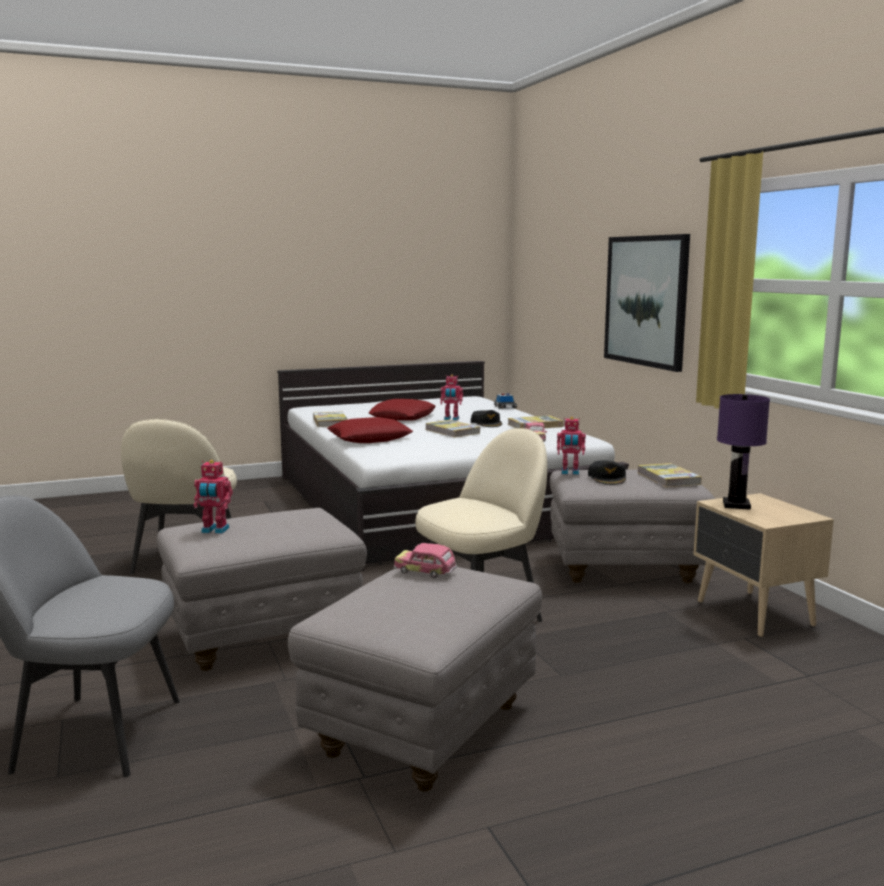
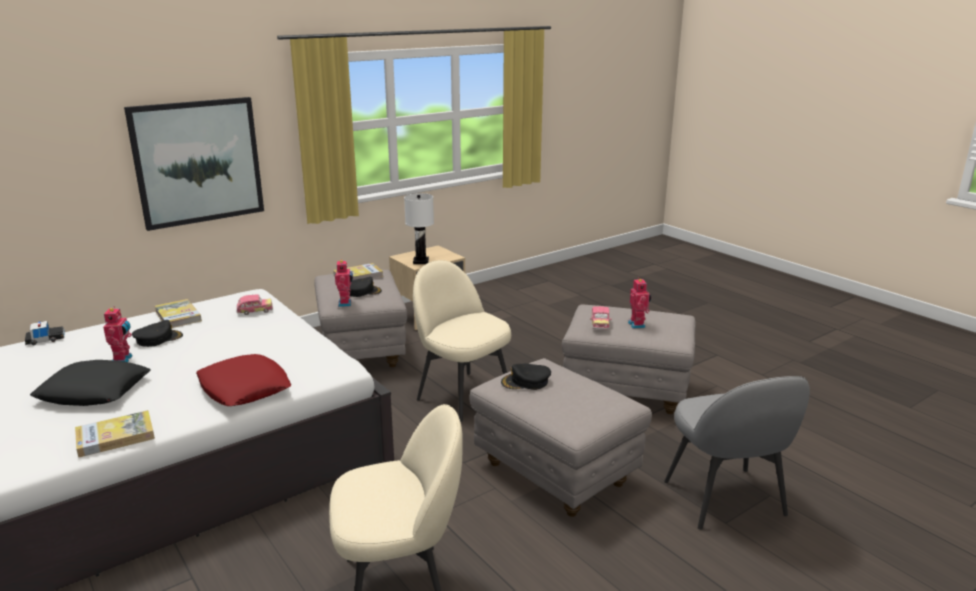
camera: 105 degrees left, 10 degrees up
(214, 530) = (580, 407): toy robot -> toy robot (638, 325)
(296, 518) = (526, 382): none -> black cap
(403, 417) = (94, 391): red pillow -> black pillow
(452, 431) = (209, 349): book -> none
(736, 505) = (421, 261): purple table lamp -> white table lamp

